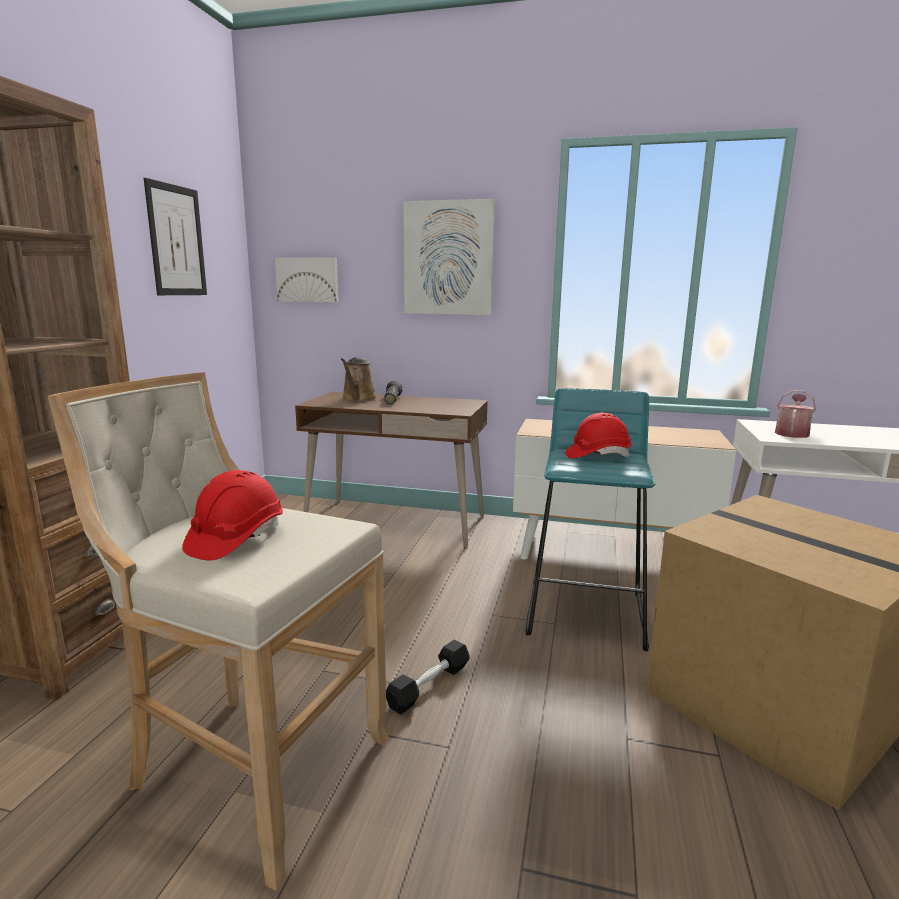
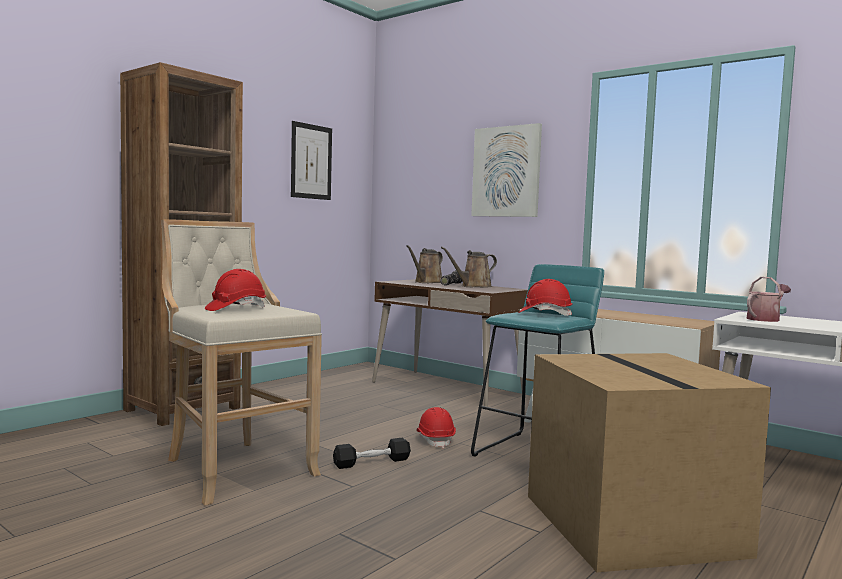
camera: 25 degrees right, 10 degrees down
(308, 279) = (408, 191): picture -> none
(423, 402) = (473, 286): none -> brown watering can
(462, 617) = (435, 440): none -> red hard hat

